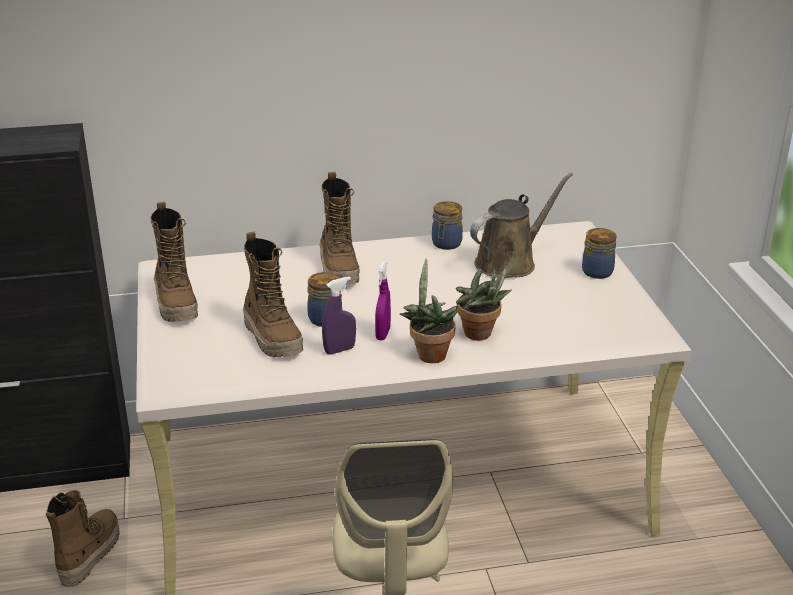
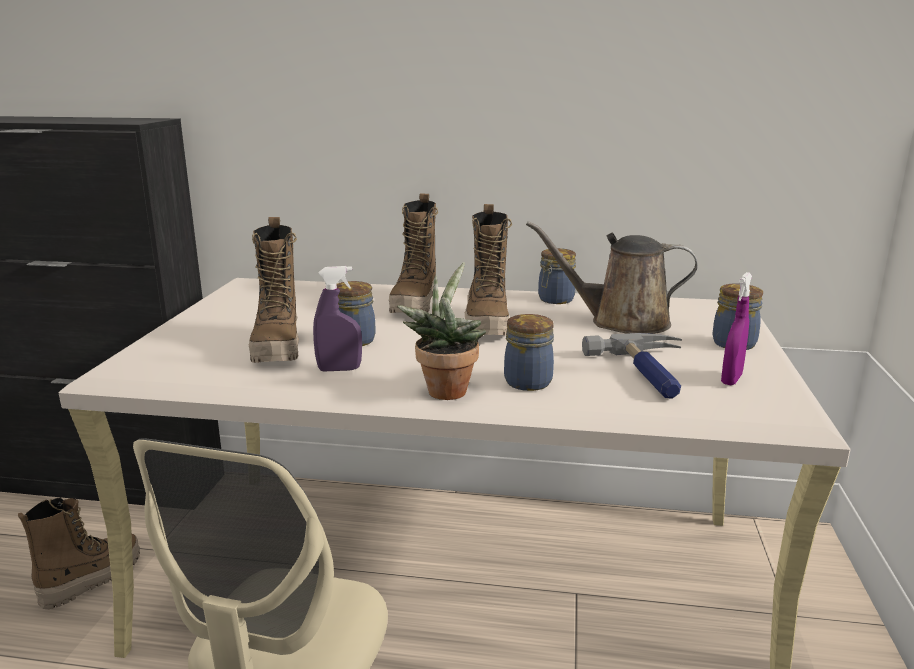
camera: 20 degrees right, 10 degrees down
(176, 304) = (217, 309): boot -> boot (487, 324)
(383, 334) = (406, 362): purple spray bottle -> purple spray bottle (731, 379)
(480, 335) = (530, 381): potted plant -> jar
(510, 262) = (621, 322): brown watering can -> brown watering can turned 150 degrees counterclockwise
(555, 312) = (650, 373): none -> hammer

